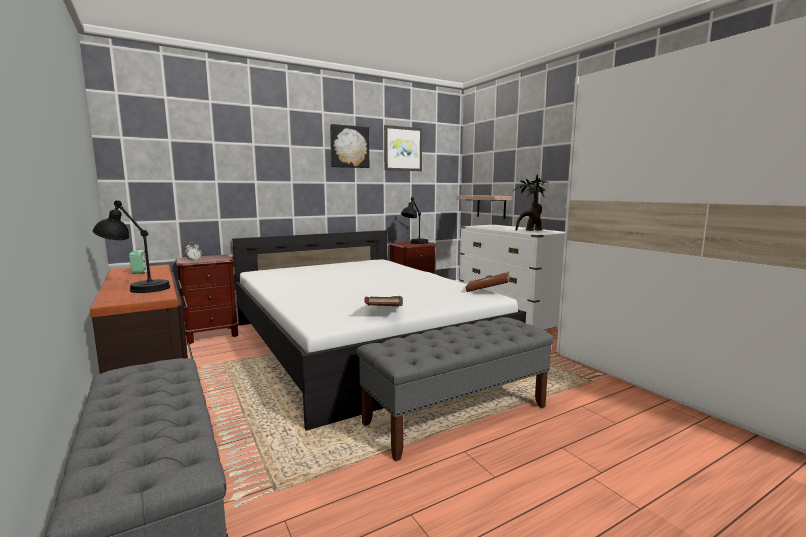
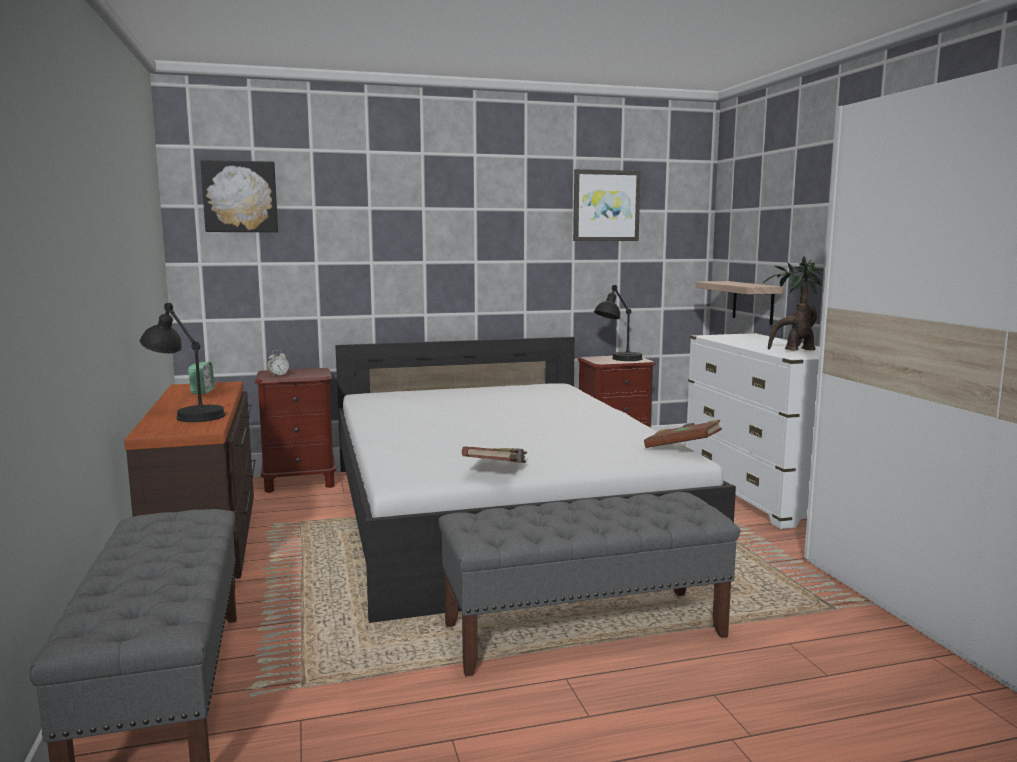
camera: 15 degrees right, 0 degrees up
(349, 147) = (515, 206): picture -> picture (240, 197)

